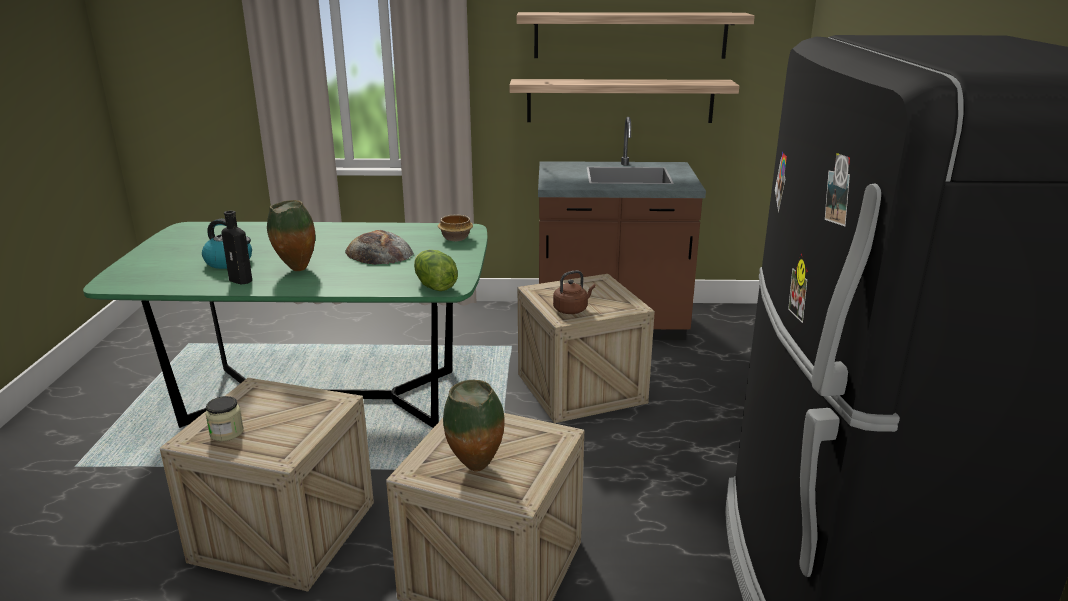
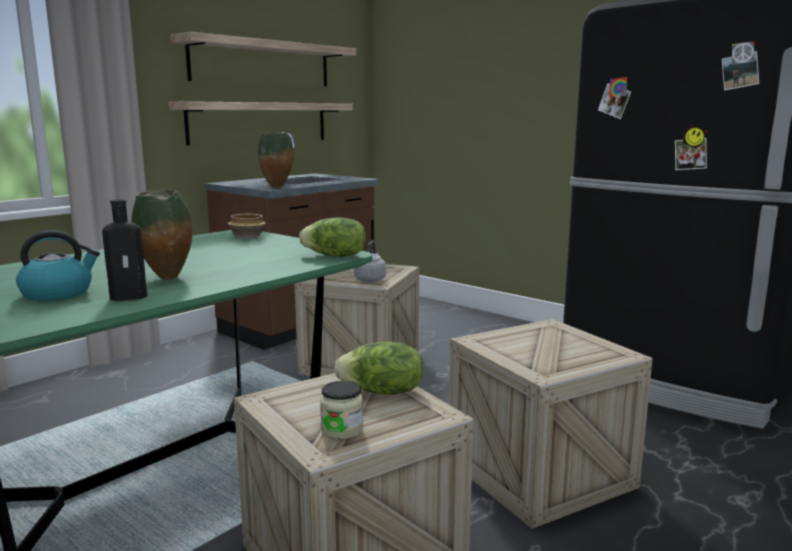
camera: 50 degrees left, 10 degrees down
(304, 420) = (382, 392): none -> lettuce
(379, 253) = (211, 255): bread -> none
(476, 469) = (566, 356): vase -> vase (277, 187)
(572, 310) = (370, 279): brown kettle -> grey kettle

